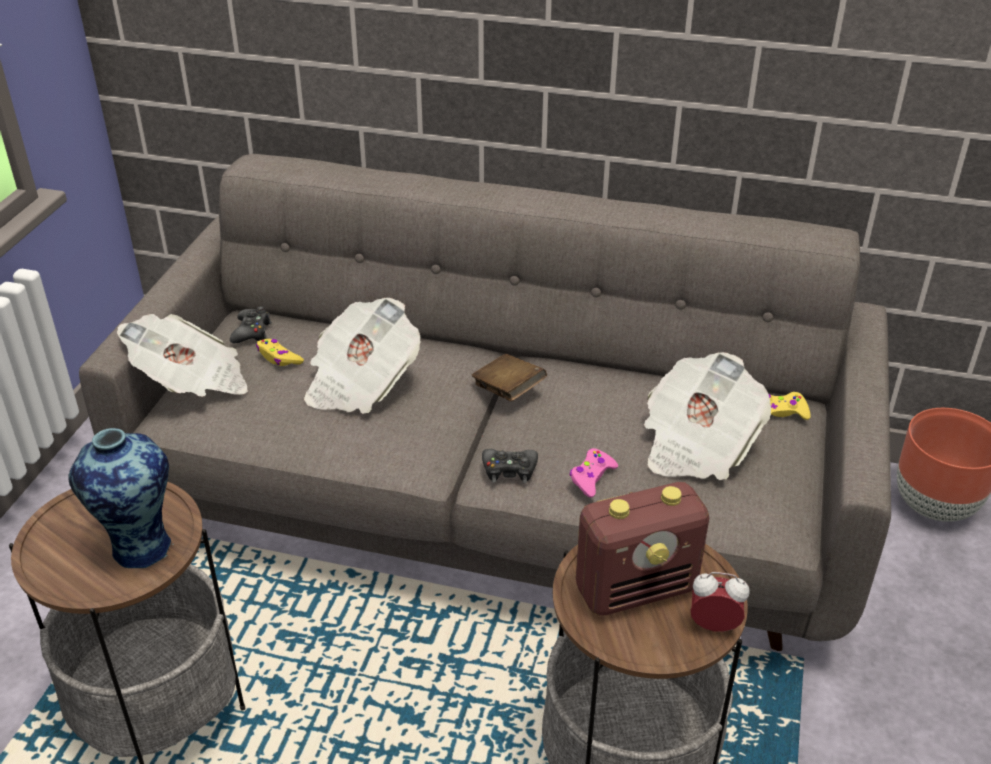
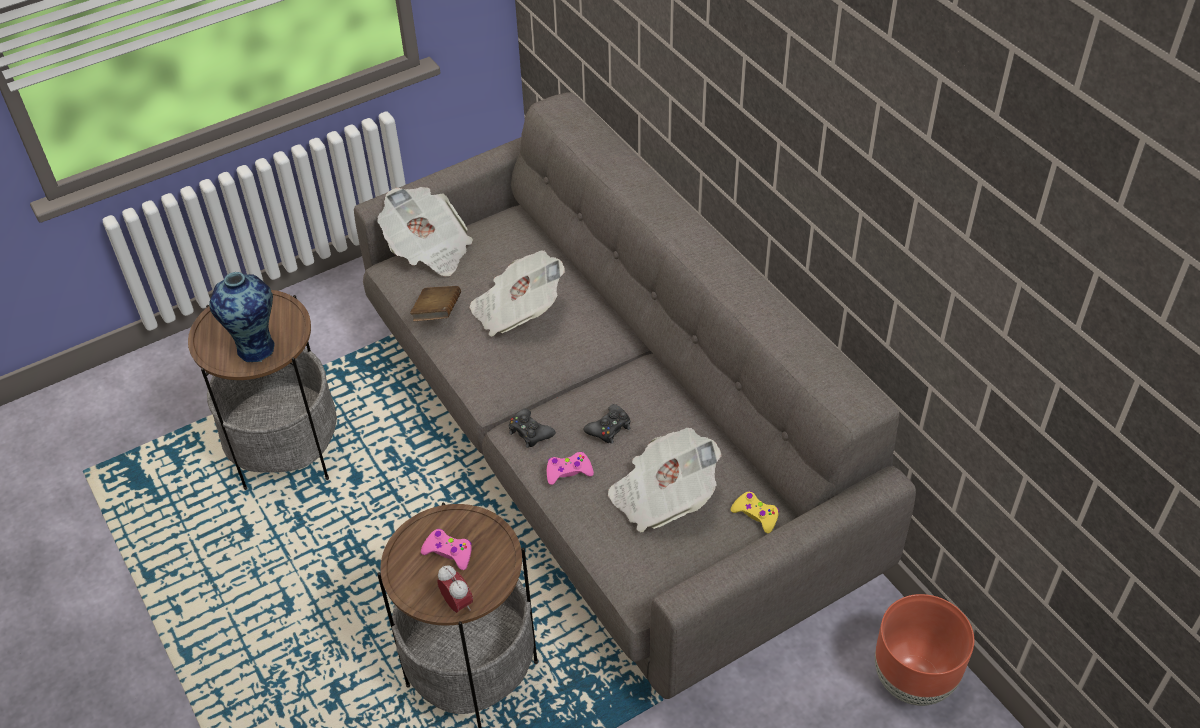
camera: 45 degrees right, 10 degrees up
(252, 332) = (502, 230): black game controller -> black game controller (609, 428)
(279, 358) = (493, 261): yellow game controller -> none
(508, 391) = (603, 376): brown book -> brown book (437, 313)
(636, 588) = (449, 552): radio -> pink game controller

